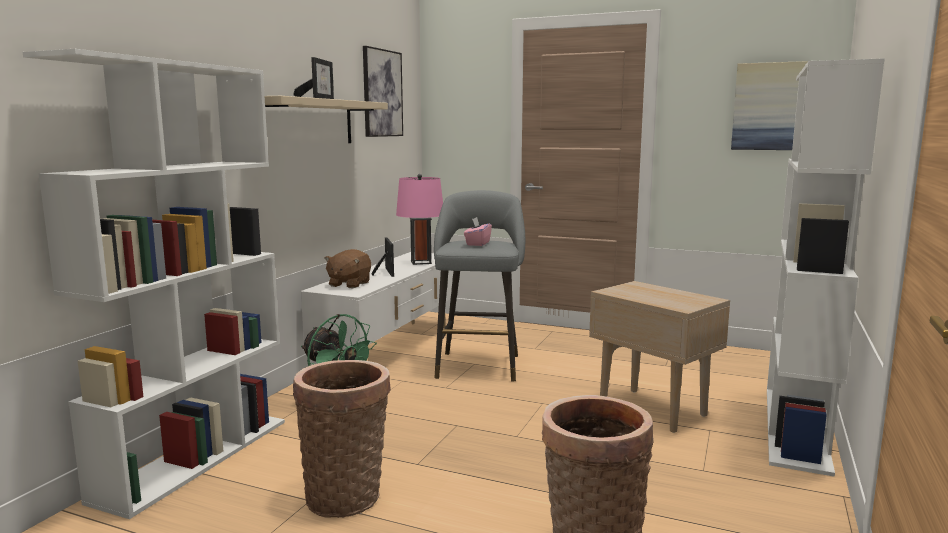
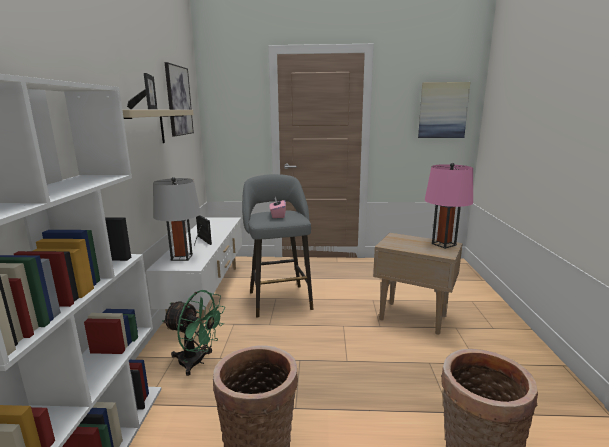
camera: 20 degrees left, 5 degrees up
(349, 284) = (182, 257): brown plush toy -> grey table lamp
(421, 262) = (220, 227): pink table lamp -> pink table lamp (443, 244)
(797, 428) = (498, 315): white bookcase -> none

